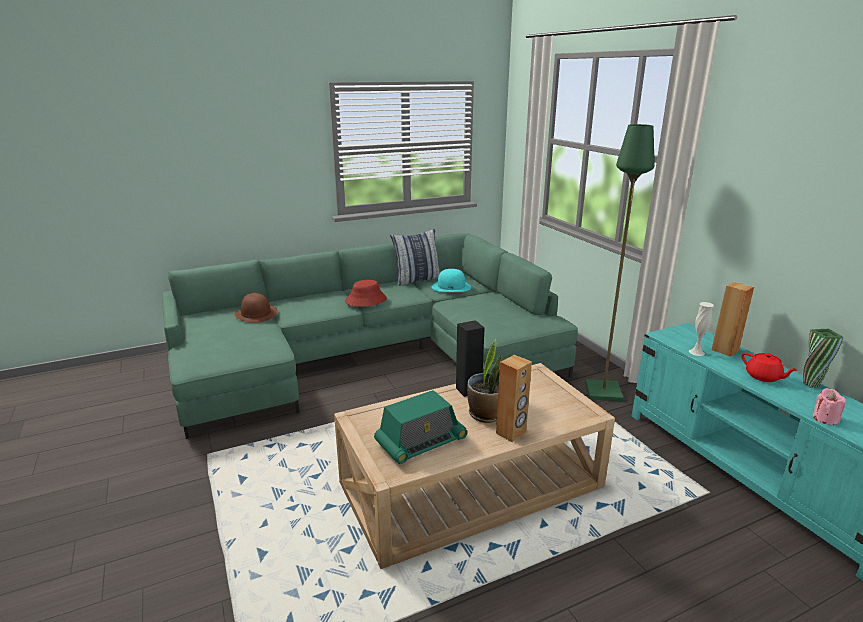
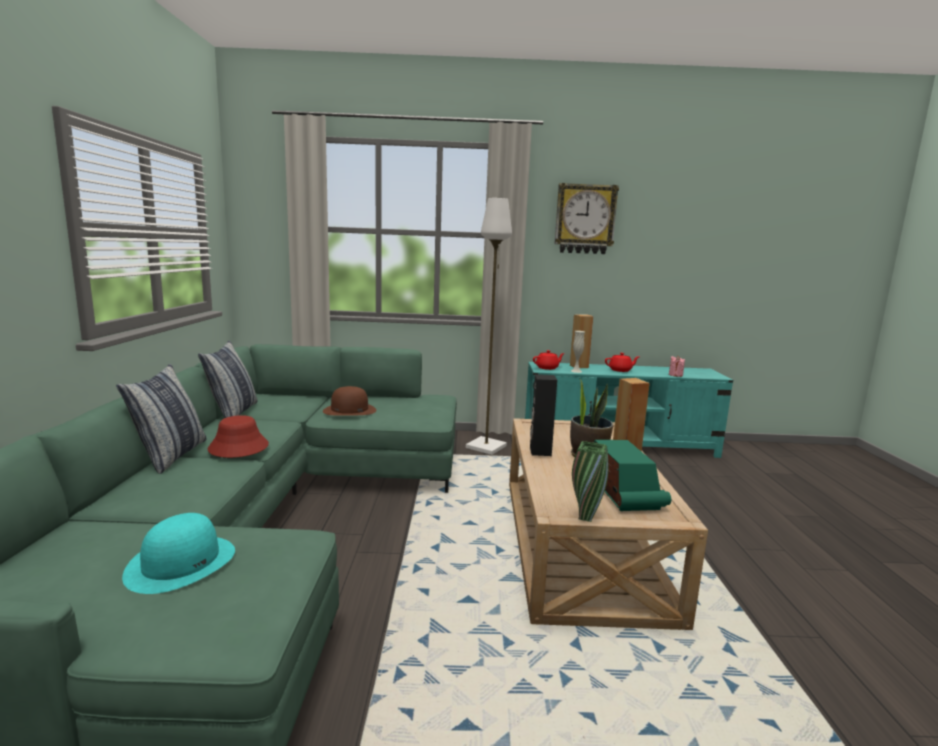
camera: 65 degrees left, 10 degrees down
(256, 314) = (115, 530): brown hat -> brown hat (349, 410)
(339, 292) = (171, 456): none -> pillow
(451, 287) = (291, 405): turquoise hat -> turquoise hat (181, 562)
(604, 392) = (487, 447): green floor lamp -> white floor lamp
(678, 336) = (547, 368): none -> red teapot
(787, 152) = (585, 219): none -> wall clock
(810, 385) = (635, 367): green vase -> green vase (585, 517)

